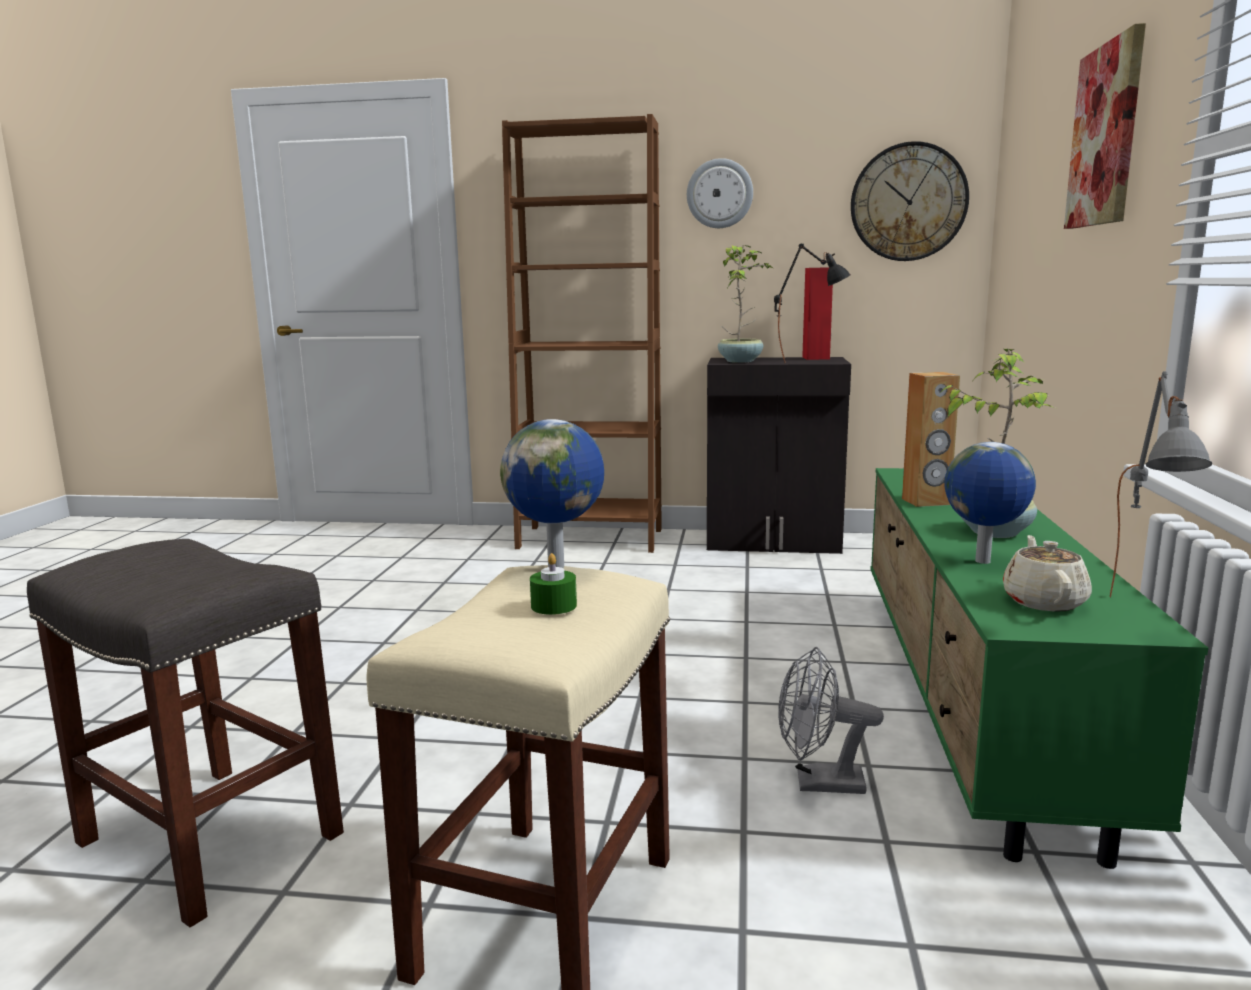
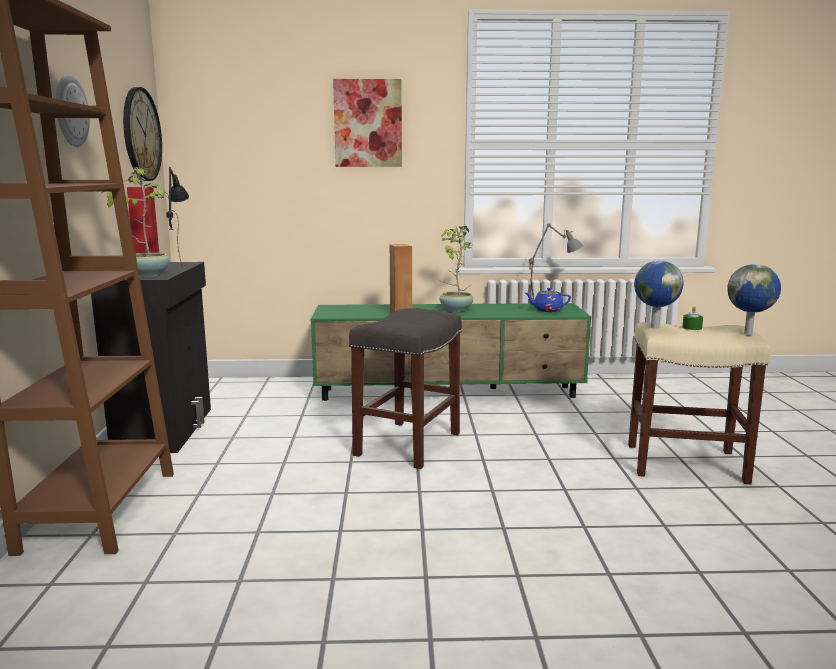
camera: 100 degrees left, 0 degrees up
(206, 838) = (740, 563): grey stool -> grey stool (408, 445)
(818, 783) = (547, 421): grey fan -> none
(983, 562) = (504, 312): globe -> globe (749, 333)
(1043, 601) = (547, 310): beige teapot -> blue teapot

